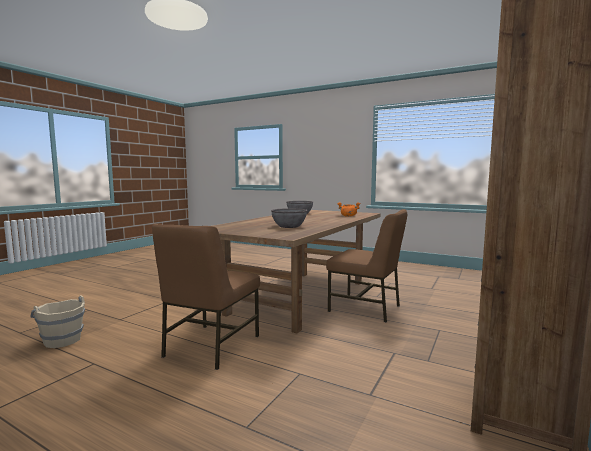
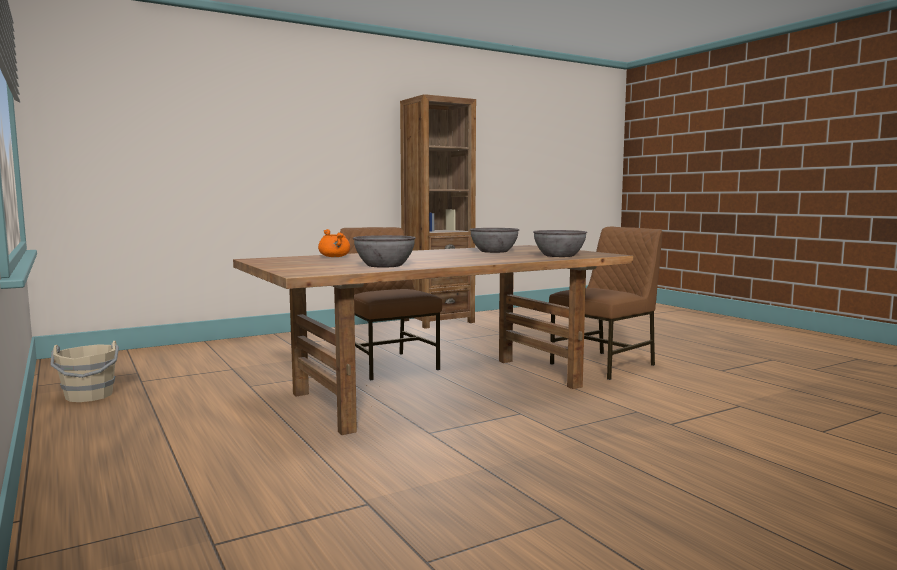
camera: 150 degrees left, 0 degrees up
(62, 340) = (792, 393): beige bucket -> beige bucket (89, 396)
(236, 225) = (559, 255): none -> grey bowl

